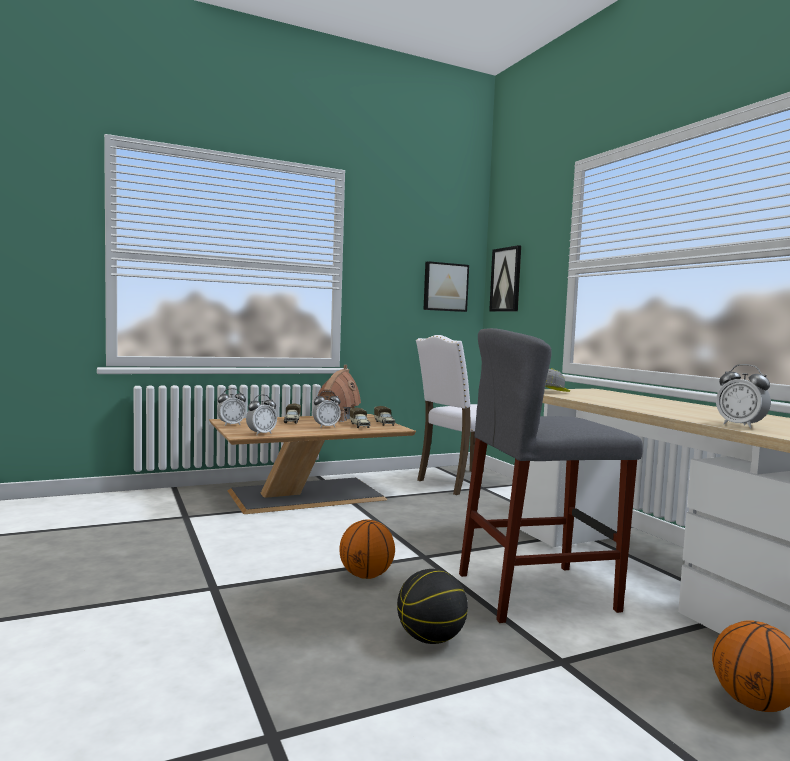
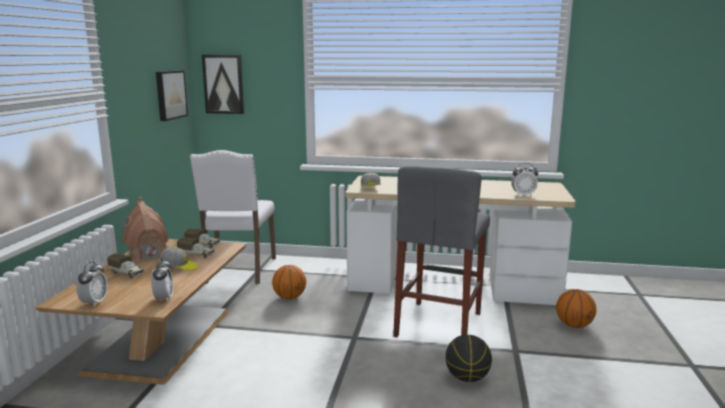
camera: 55 degrees left, 10 degrees up
(326, 427) = (179, 267): alarm clock -> cap
(366, 576) = (363, 369): basketball -> basketball (289, 297)

